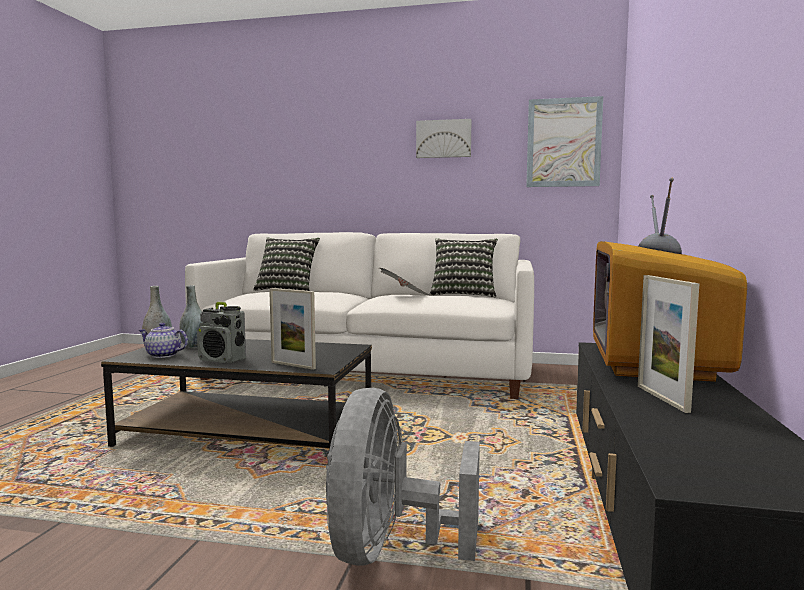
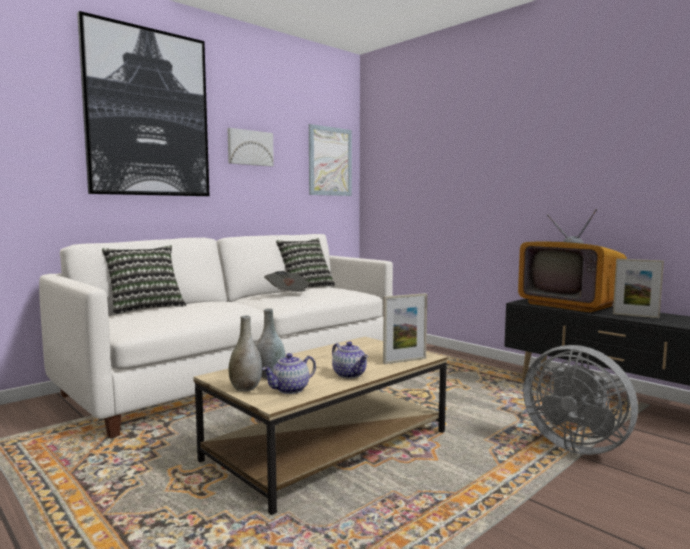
camera: 55 degrees left, 0 degrees up
(222, 360) = (350, 375): radio -> teapot
(250, 433) = (329, 445): black coffee table -> beige coffee table
(338, 120) = (148, 113): none -> picture

